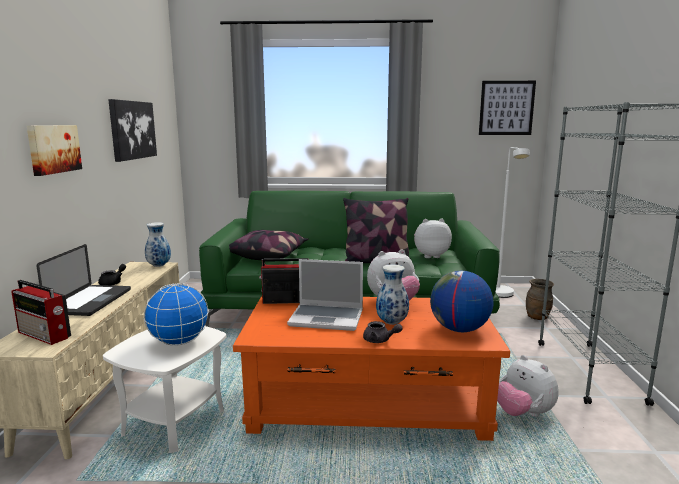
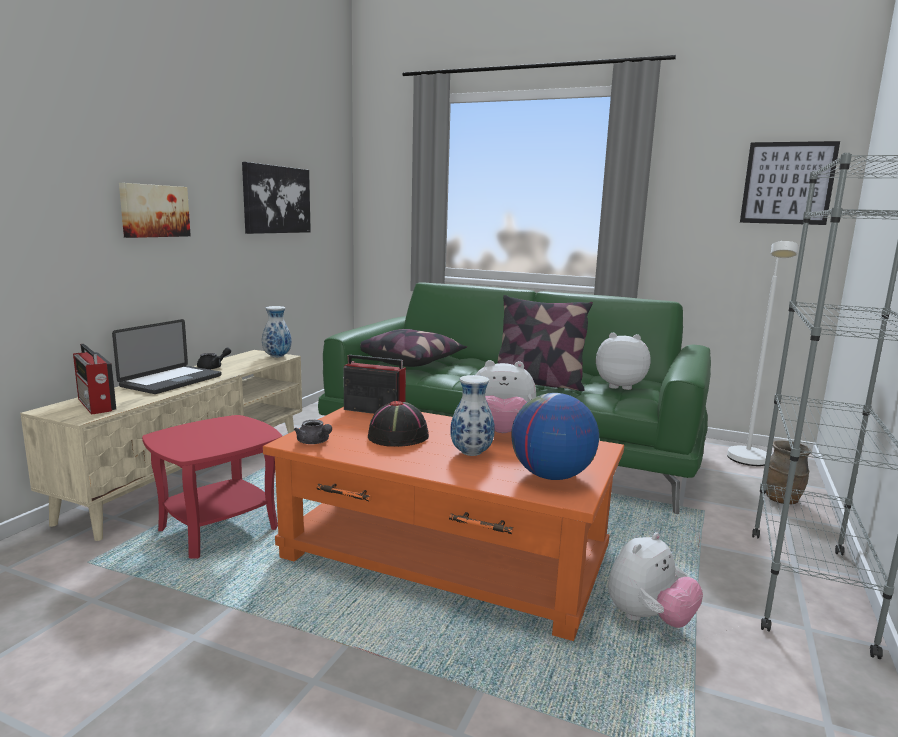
camera: 20 degrees right, 0 degrees up
(174, 422) = (219, 528): white side table -> red side table
(179, 342) = (225, 436): globe -> none
(327, 318) = (398, 436): laptop -> black hat
(380, 340) = (431, 470): grey teapot -> grey teapot (314, 442)
(523, 413) = (648, 619): plush toy -> plush toy turned 120 degrees counterclockwise

